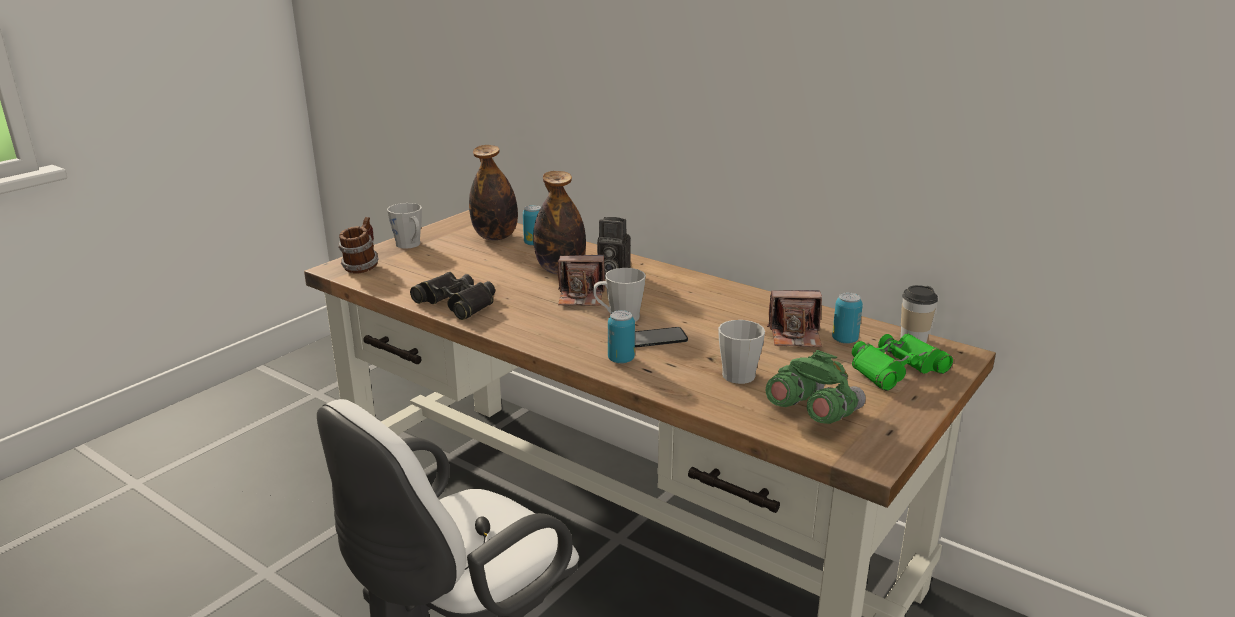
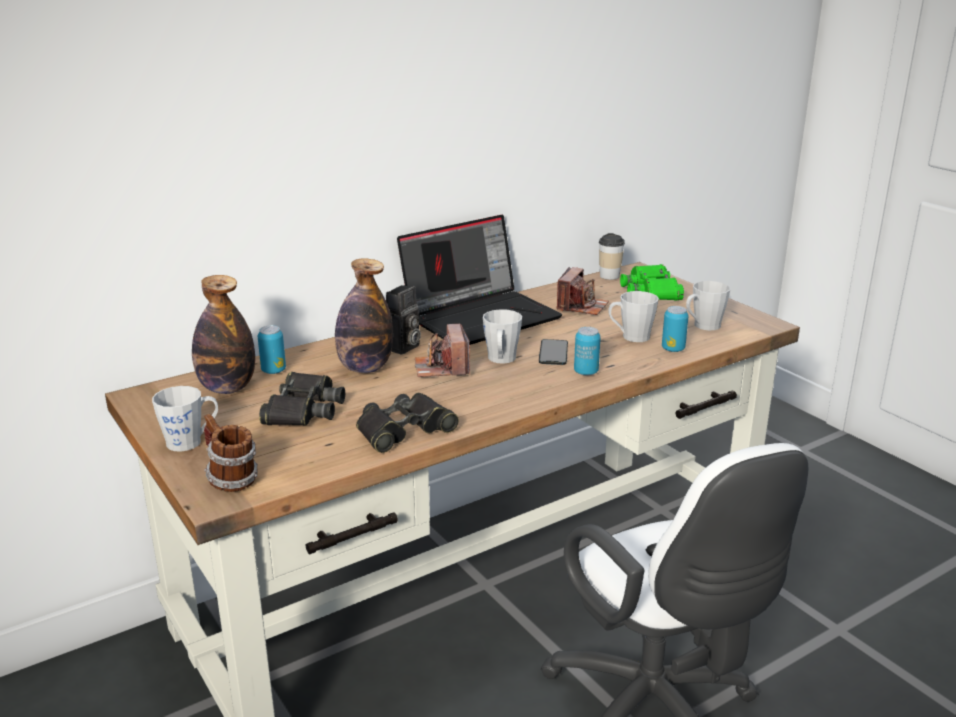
camera: 70 degrees left, 0 degrees up
(475, 265) = (303, 409): none -> black binoculars
(581, 297) = (442, 368): camera -> camera turned 150 degrees clockwise
(715, 293) = (481, 316): none -> laptop
(813, 413) = (703, 326): green binoculars -> grey mug
(844, 340) = (597, 294): can -> can (673, 349)

